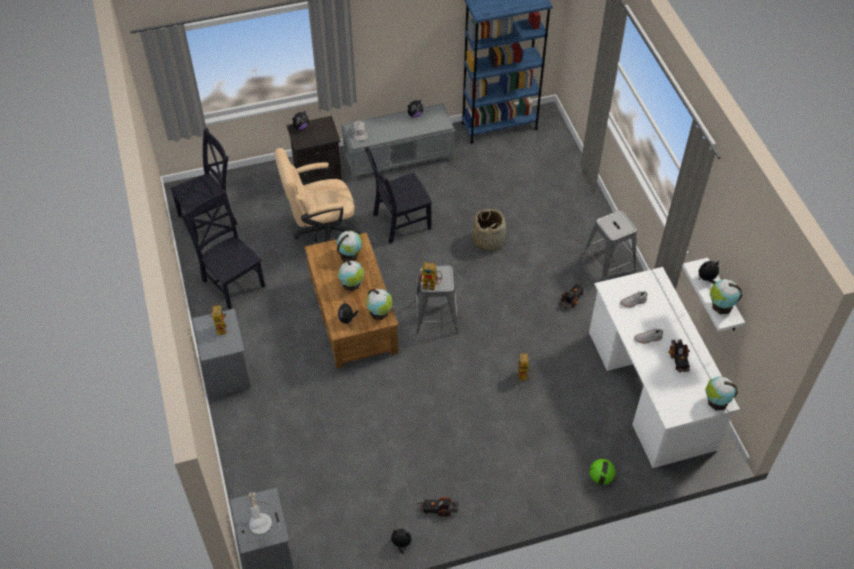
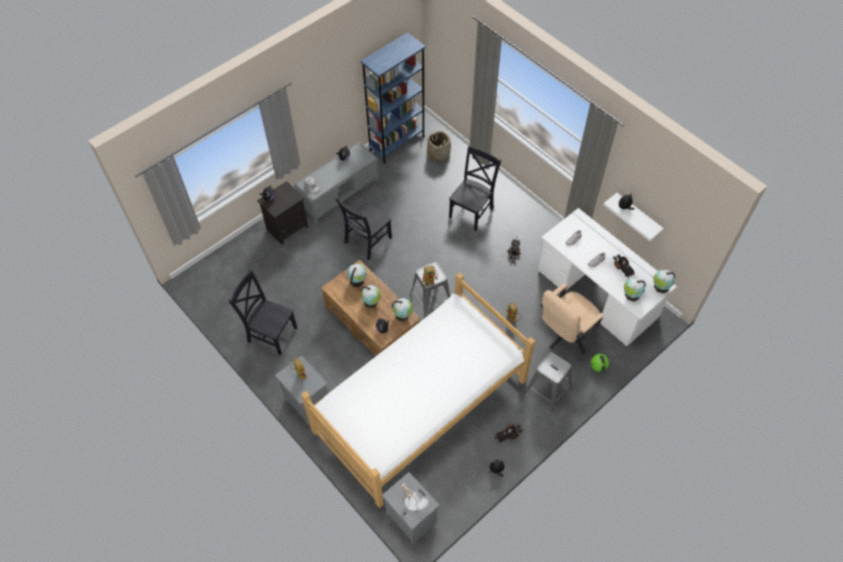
camera: 25 degrees left, 5 degrees up
(210, 219) = (225, 292): black chair -> black chair (472, 211)
(321, 231) = (314, 269): beige office chair -> beige office chair (565, 335)
(353, 430) = (420, 405): none -> bed
(488, 240) = (435, 230): basket -> basket (438, 154)
(607, 264) = (524, 217): grey stool -> grey stool (547, 390)
(720, 306) = (643, 223): globe -> globe (631, 295)

